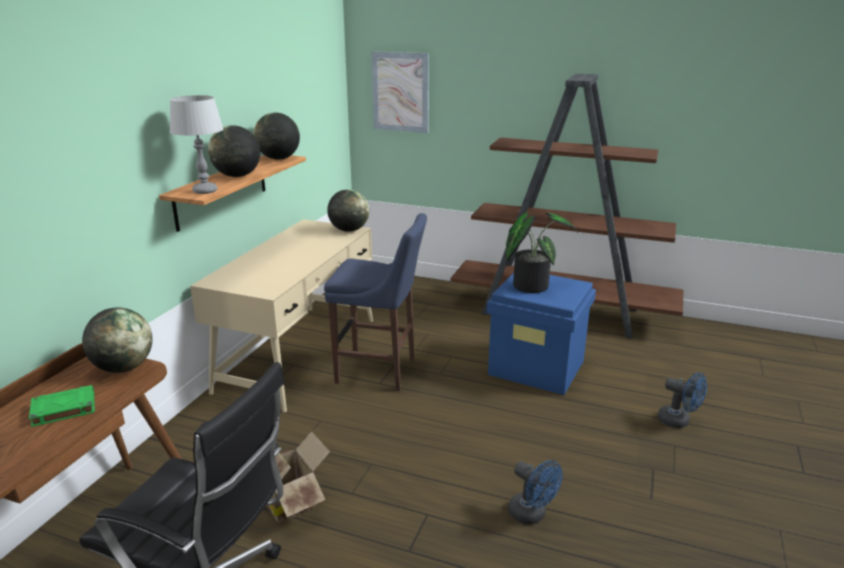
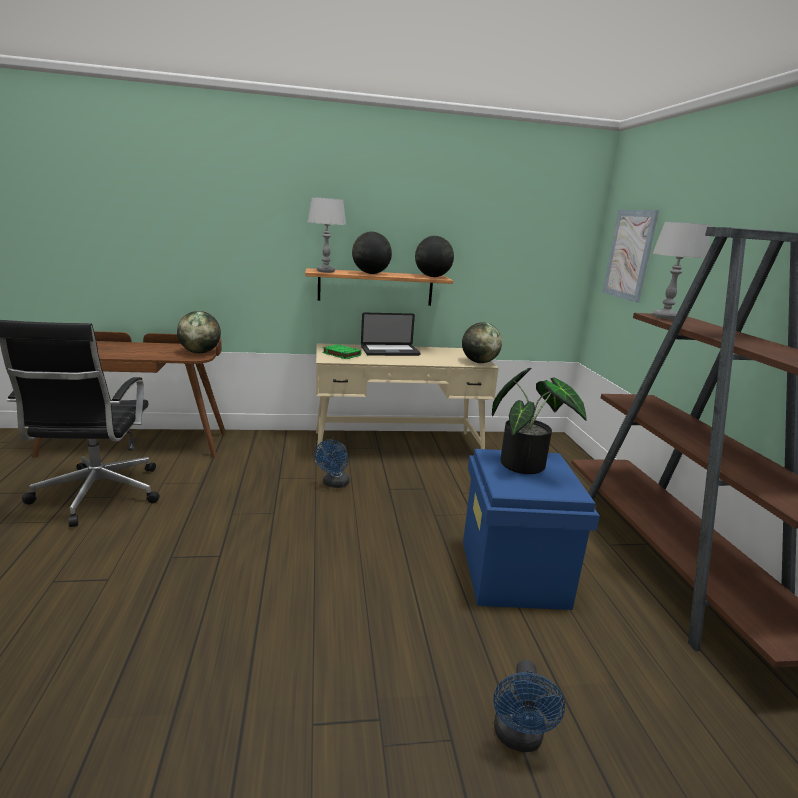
camera: 60 degrees right, 5 degrees down
(63, 409) = (147, 351): green book -> green book (341, 354)
(271, 256) = (390, 351): none -> laptop
(292, 500) = (213, 492): cardboard box -> none
(380, 371) = (407, 484): blue stool -> none
(511, 143) = (665, 317): none -> grey table lamp
(532, 515) = (241, 620): blue fan -> blue fan (334, 484)

